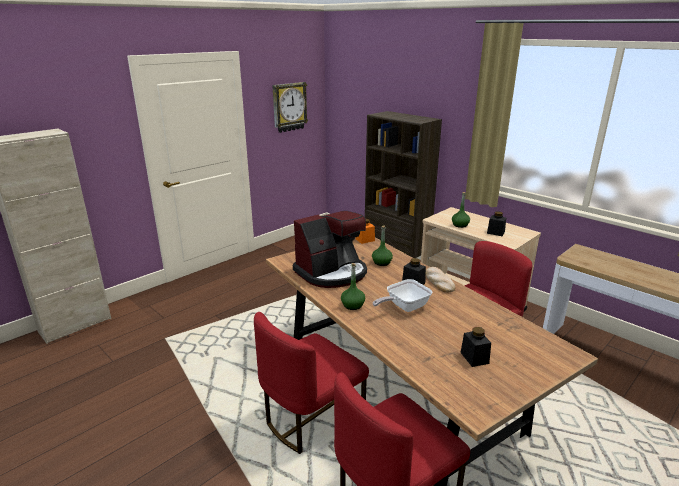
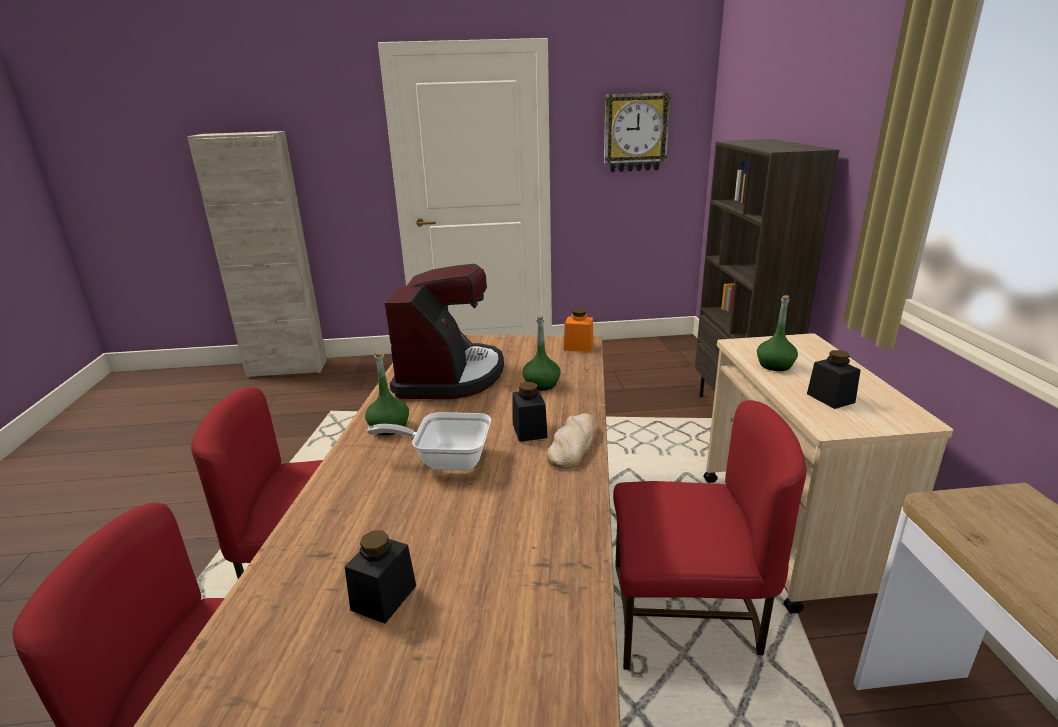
camera: 40 degrees right, 0 degrees up
(332, 273) = (449, 375): coffee machine -> coffee machine turned 90 degrees counterclockwise

